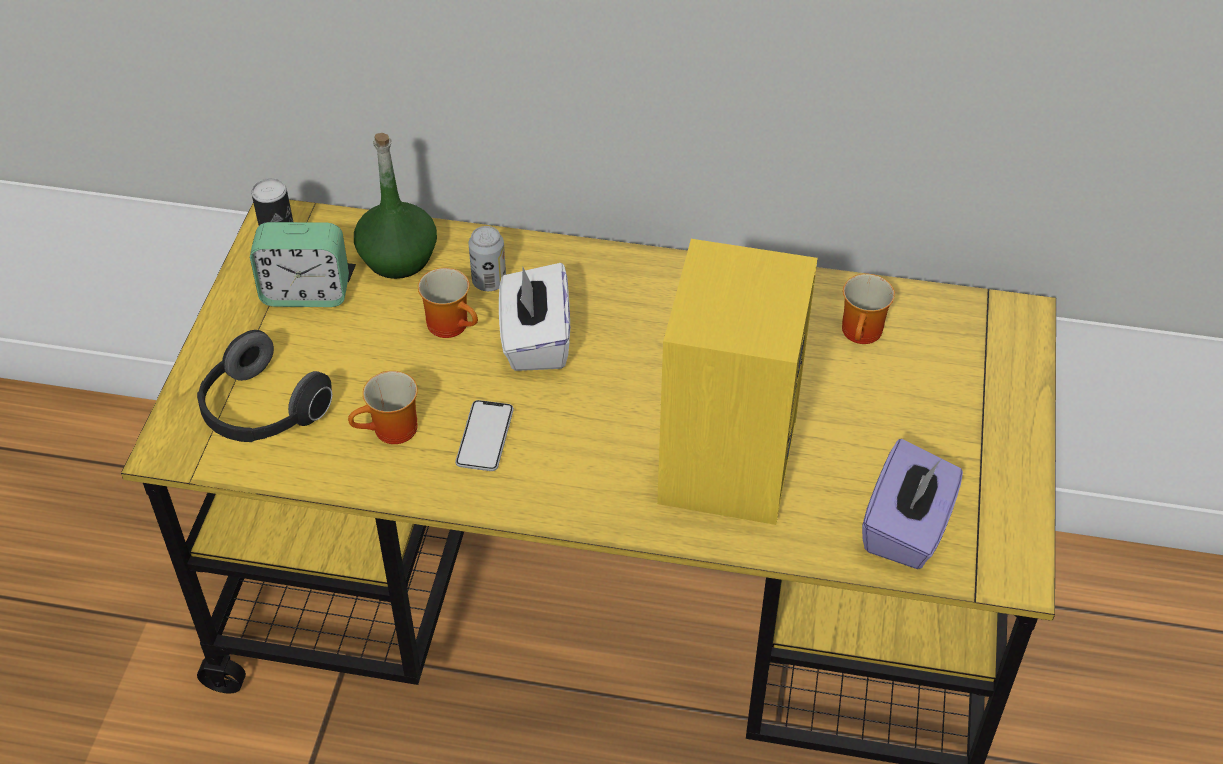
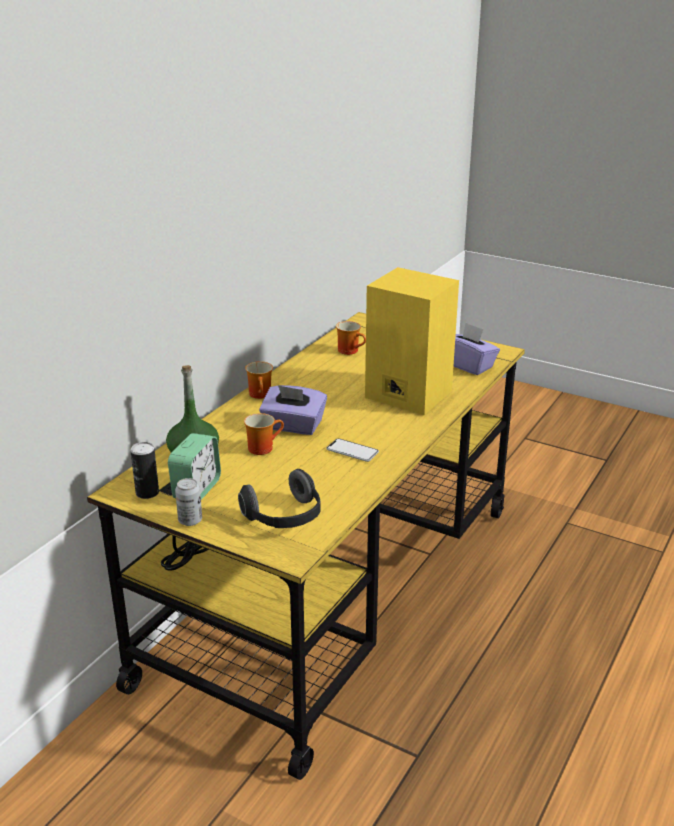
camera: 70 degrees left, 20 degrees down
(392, 432) = (331, 477): mug -> mug (262, 395)
(489, 282) = (238, 432): can -> can (190, 520)
(535, 340) = (293, 426): white tissue box -> purple tissue box

